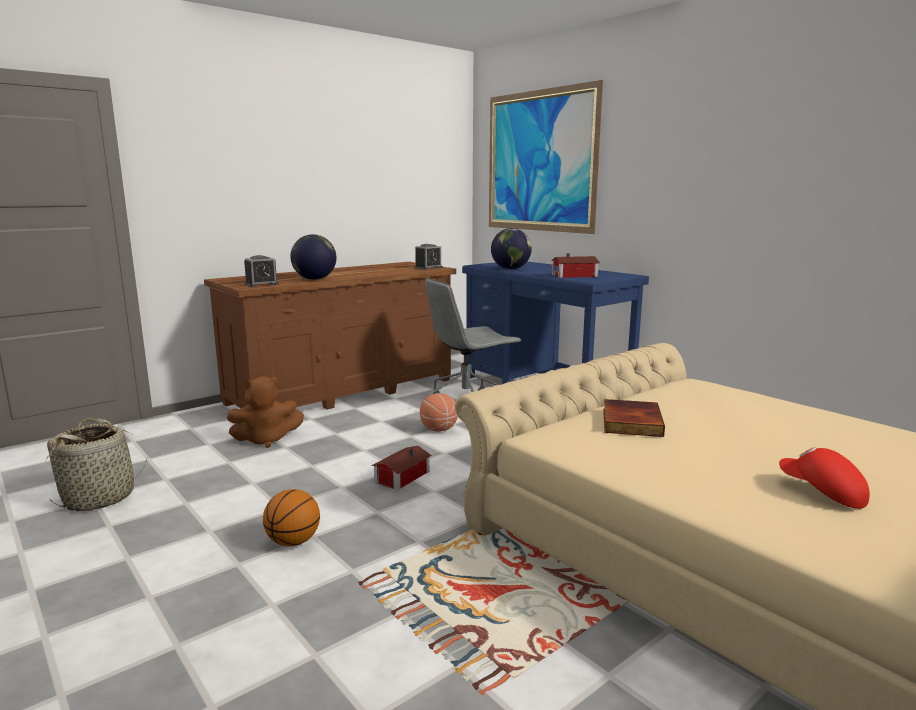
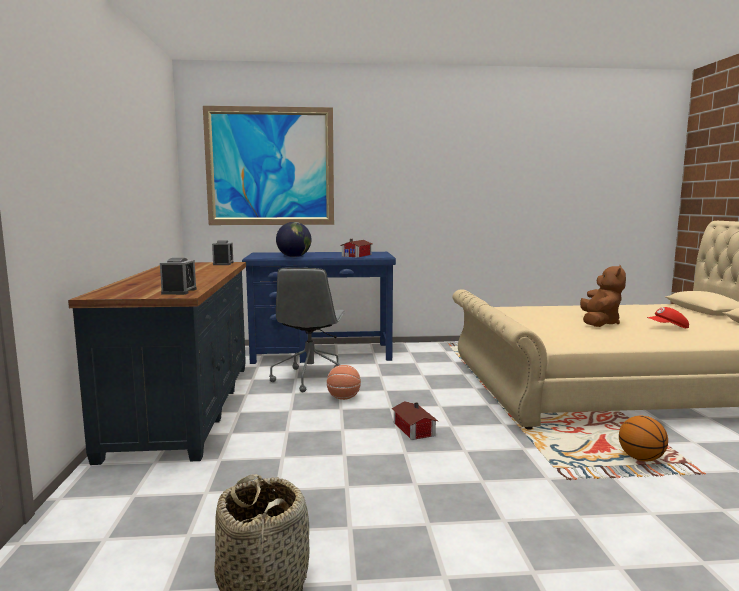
camera: 55 degrees left, 5 degrees down
(266, 440) = (248, 462): brown plush toy -> brown plush toy (599, 323)
(293, 542) = (485, 490): basketball -> basketball (641, 459)
(314, 279) = (196, 281): globe -> none
(344, 391) = (186, 406): brown dresser -> blue dresser
(630, 422) = (552, 327): book -> none

